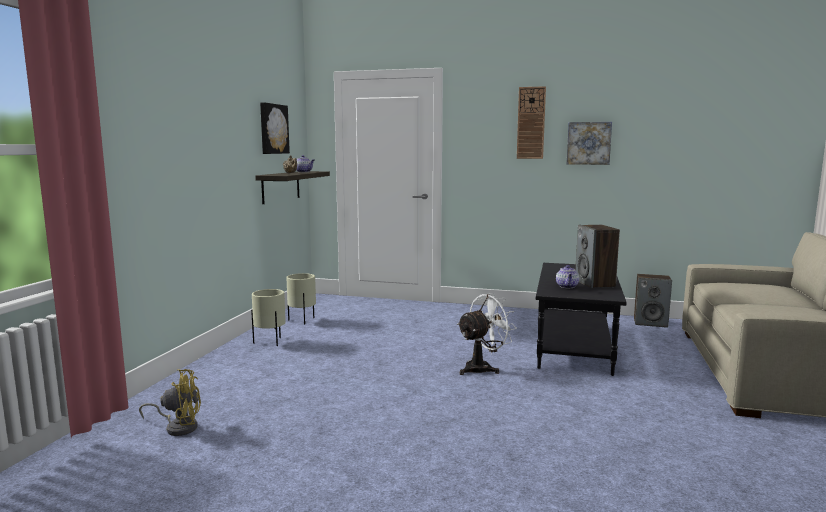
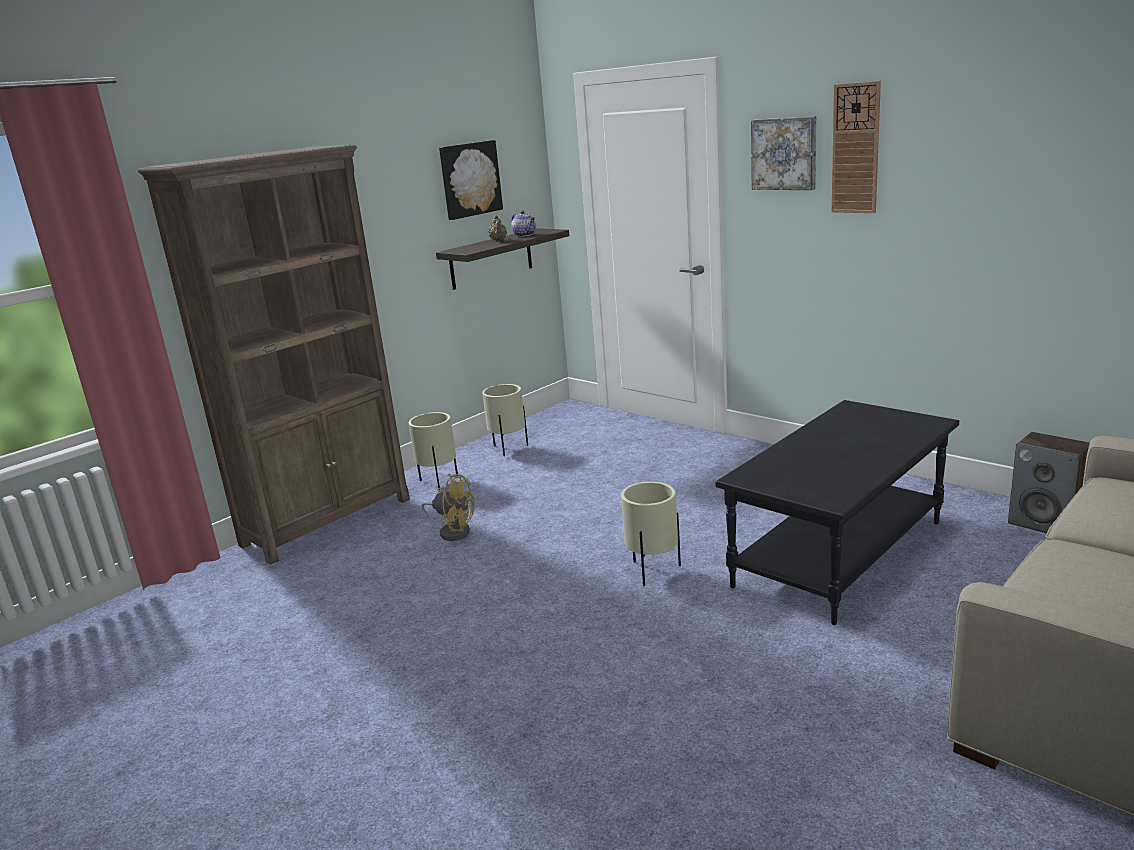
camera: 30 degrees right, 10 degrees up
(178, 427) = (243, 594): yellow fan -> yellow fan (453, 531)
(202, 374) = (328, 521): none -> brown bookcase
(482, 368) = (652, 571): white fan -> beige planter
(567, 286) = (794, 466): teapot -> none
(588, 143) = (955, 185): picture -> picture (785, 153)
(595, 283) = (853, 464): speaker -> none

